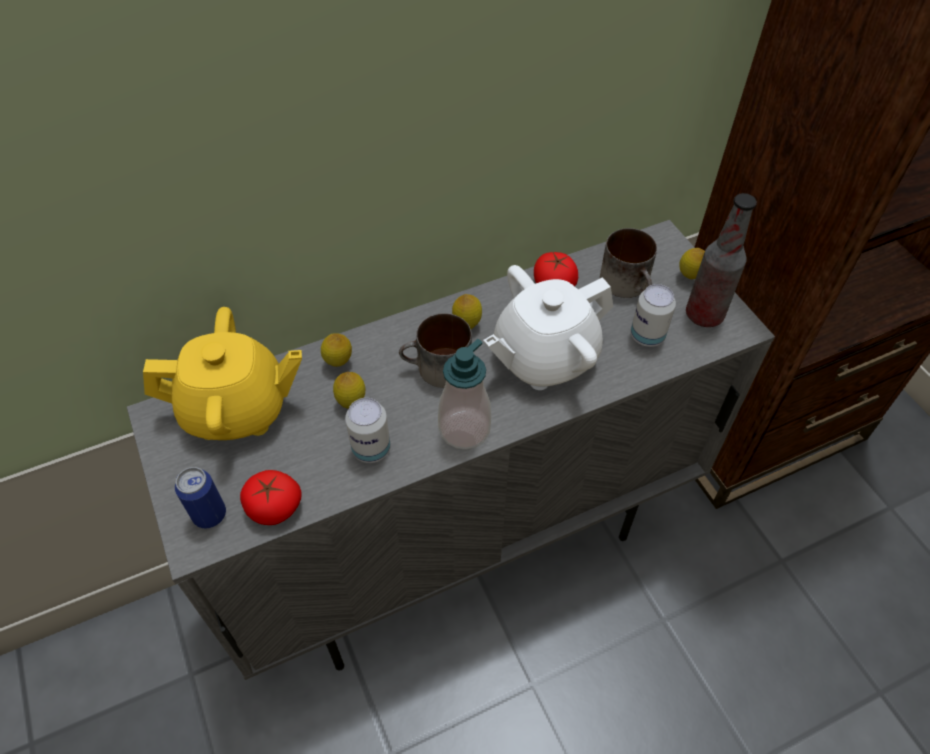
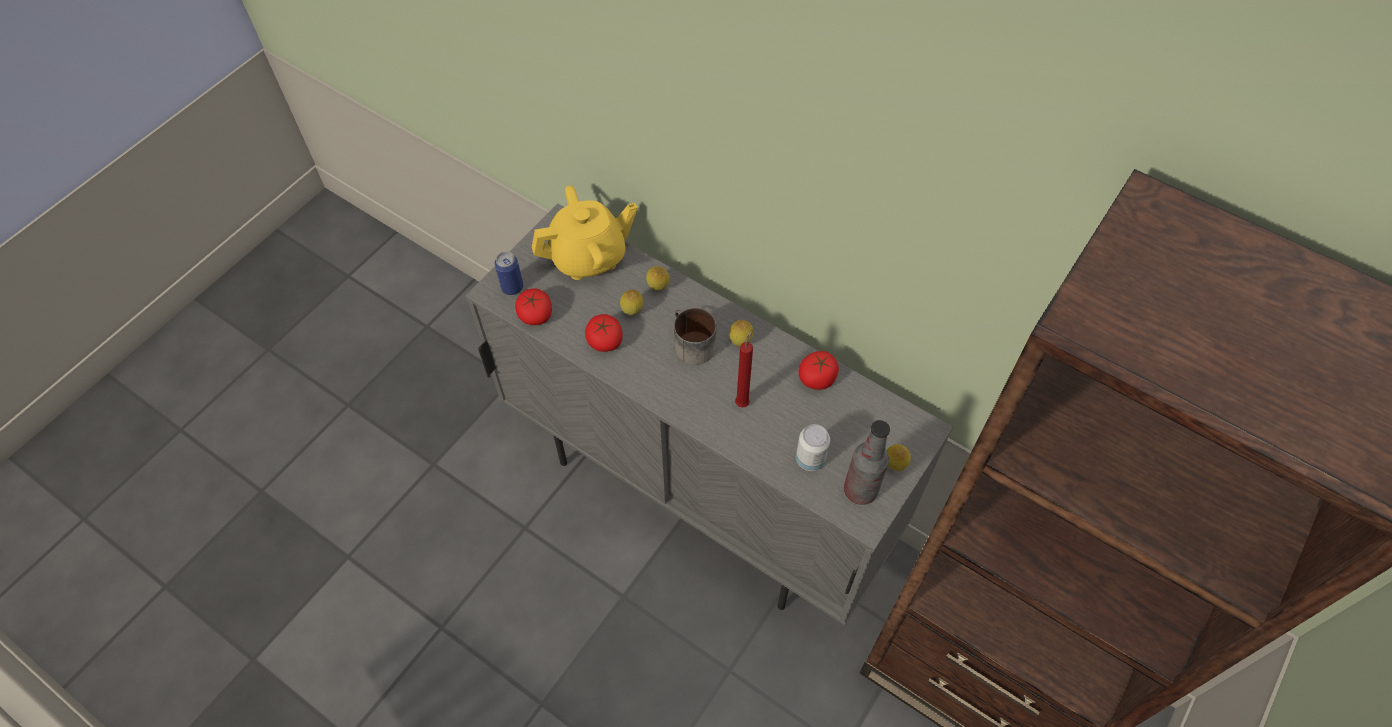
camera: 60 degrees right, 5 degrees up
(237, 410) = (589, 257): yellow teapot -> yellow teapot turned 75 degrees counterclockwise
(371, 449) = (604, 341): can -> tomato
(464, 429) = (652, 383): soap dispenser -> none
(544, 358) = (743, 402): white teapot -> red candle
(629, 284) = (855, 426): mug -> none

